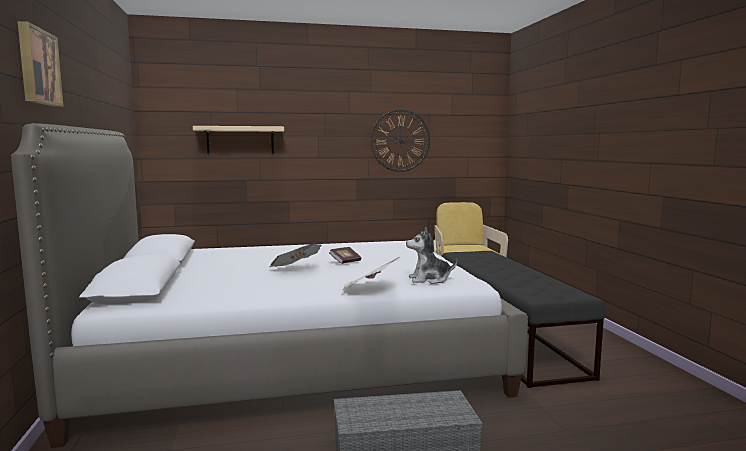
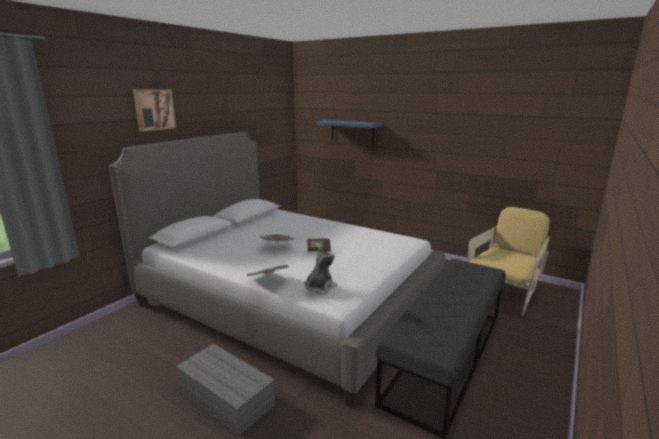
camera: 45 degrees right, 10 degrees up
(240, 140) = (352, 131): beige shelf -> blue shelf
(400, 140) = (480, 140): wall clock -> none
(429, 279) = (319, 288): plush toy -> plush toy turned 90 degrees clockwise

